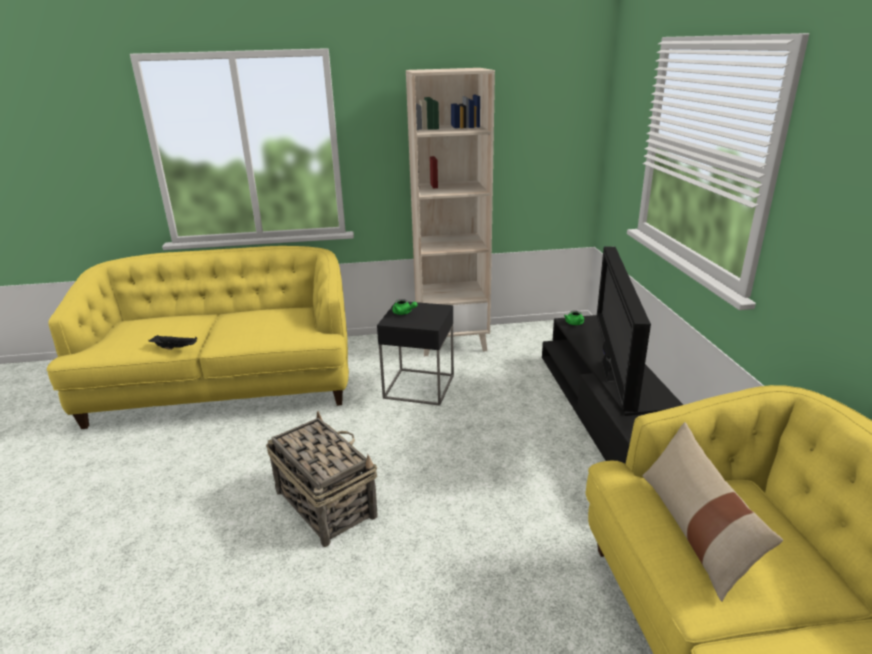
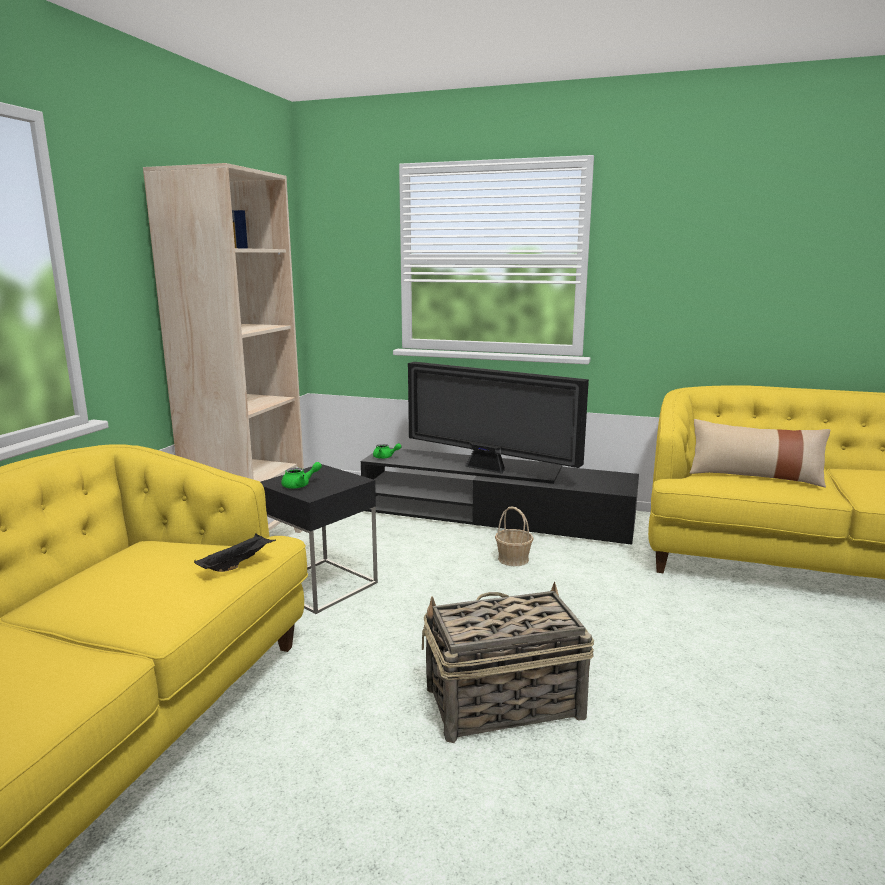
camera: 65 degrees left, 10 degrees down
(176, 348) = (100, 668): black tray -> black tray (237, 564)
(536, 454) = (513, 559): none -> basket

